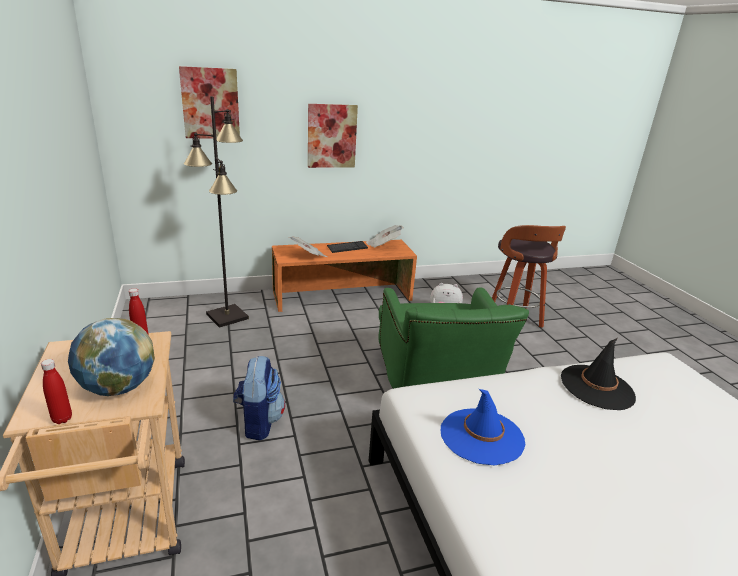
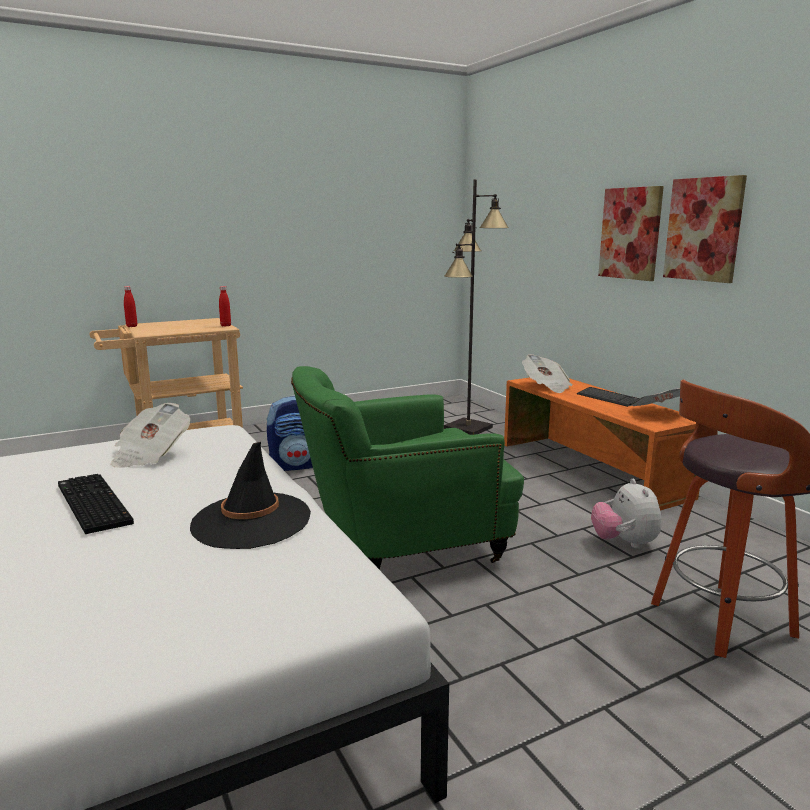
camera: 80 degrees right, 10 degrees down
(118, 388) = (163, 329): globe -> none
(210, 103) = (528, 196): picture -> picture (703, 229)
(481, 436) = (150, 455): blue hat -> newspaper
(593, 460) = (91, 504): none -> keyboard

